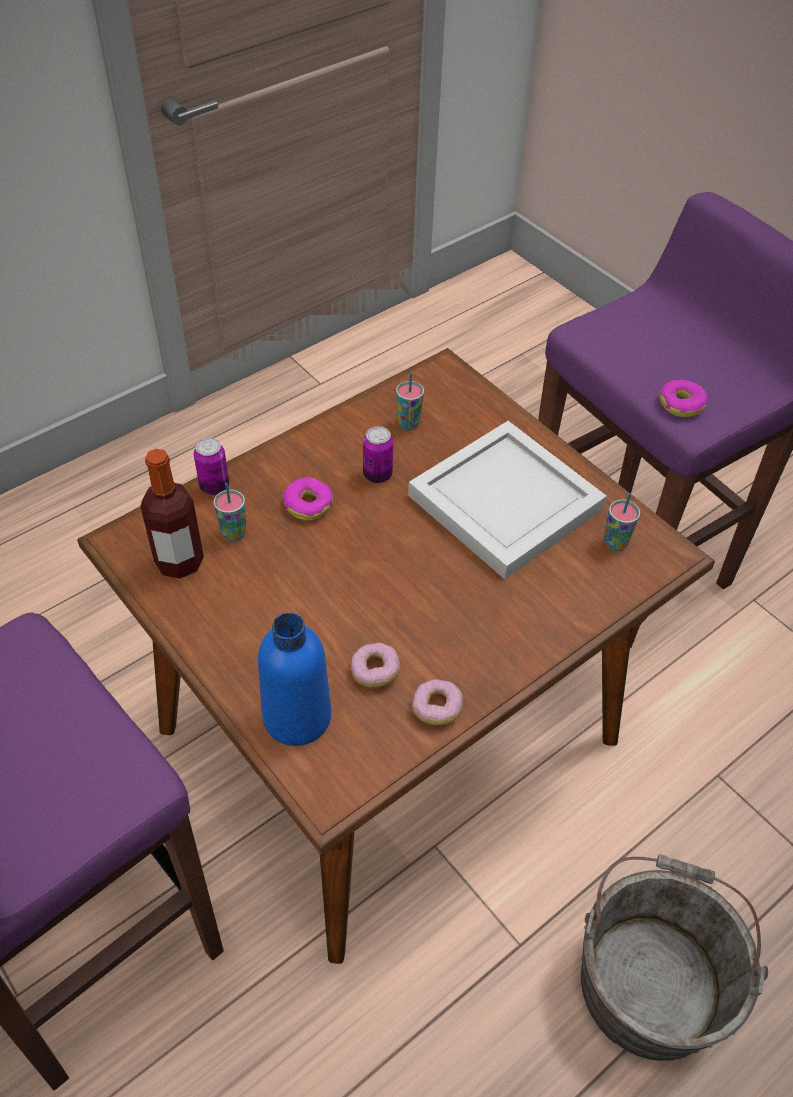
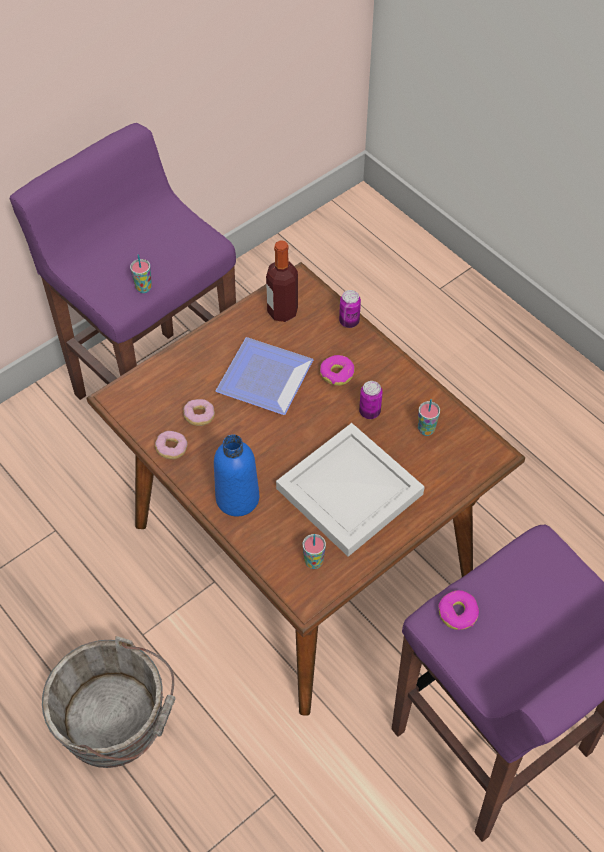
camera: 90 degrees right, 5 degrees up
(234, 533) = (308, 336): cup -> cup (144, 288)
(297, 717) = (168, 379): blue bottle -> blue bottle (237, 498)
(314, 585) = (266, 381): none -> plate

